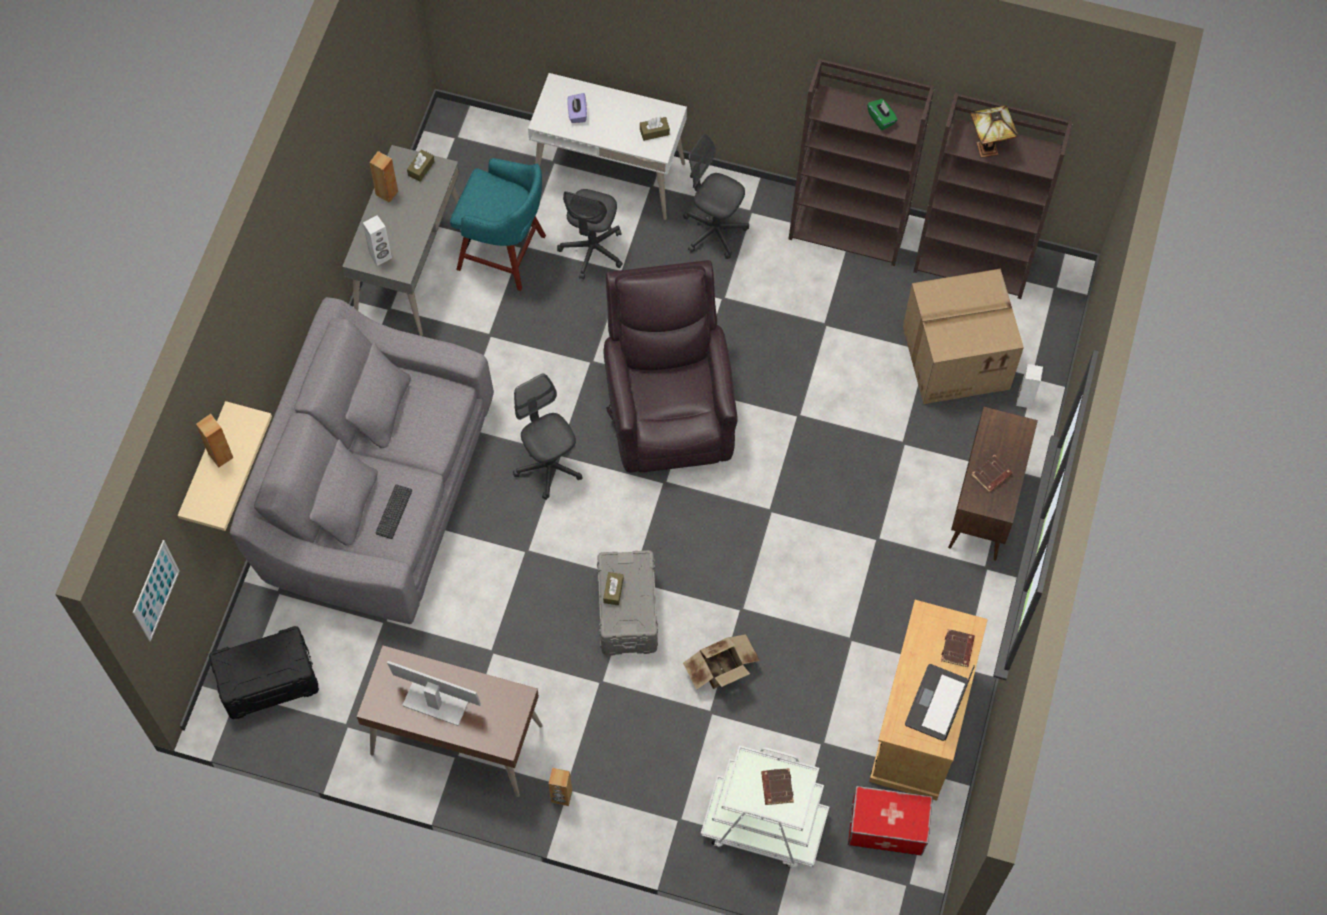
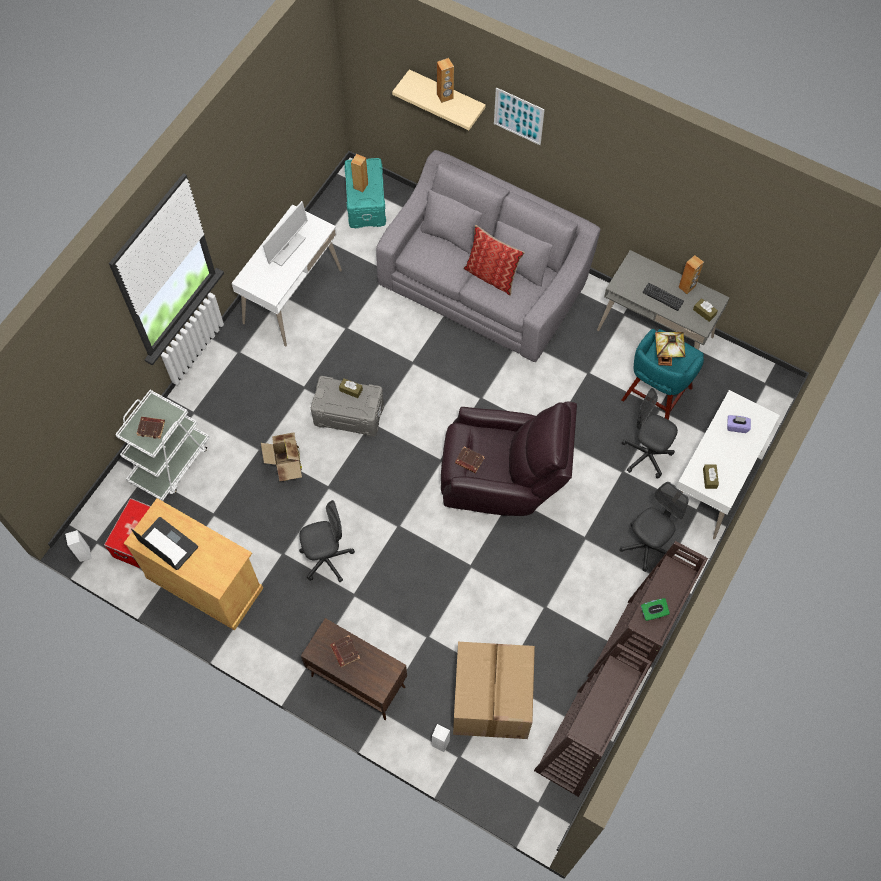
camera: 105 degrees right, 0 degrees up
(156, 590) = (369, 63): picture -> picture (518, 116)
(268, 680) = (366, 203): black storage box -> turquoise storage box
(381, 256) = (633, 274): white speaker -> white speaker (84, 554)
(394, 512) = (436, 257): keyboard -> keyboard (663, 297)
(408, 436) = (492, 275): none -> pillow
(456, 740) = (292, 296): brown desk -> white desk
(549, 466) = (473, 389): grey office chair -> grey office chair (326, 559)
(561, 796) = (234, 348): brown speaker -> brown speaker (360, 186)
(957, 650) = (202, 570): brown book -> brown book (469, 461)
(988, 147) = (607, 694): table lamp -> table lamp (665, 360)

